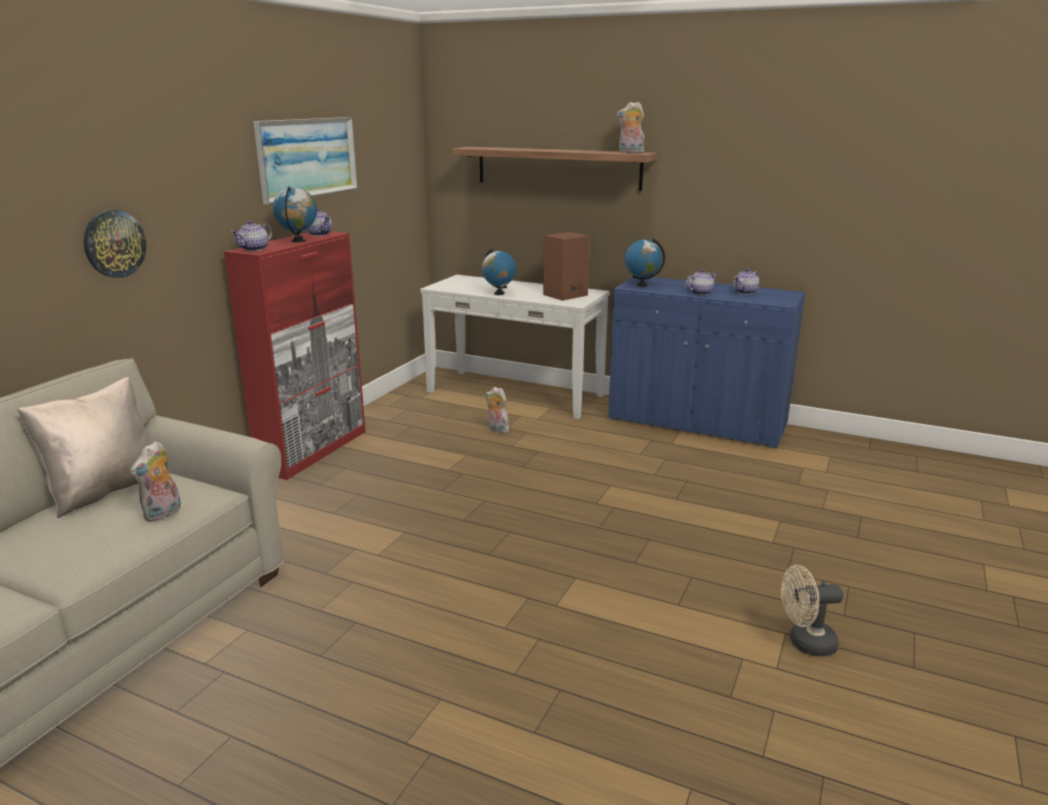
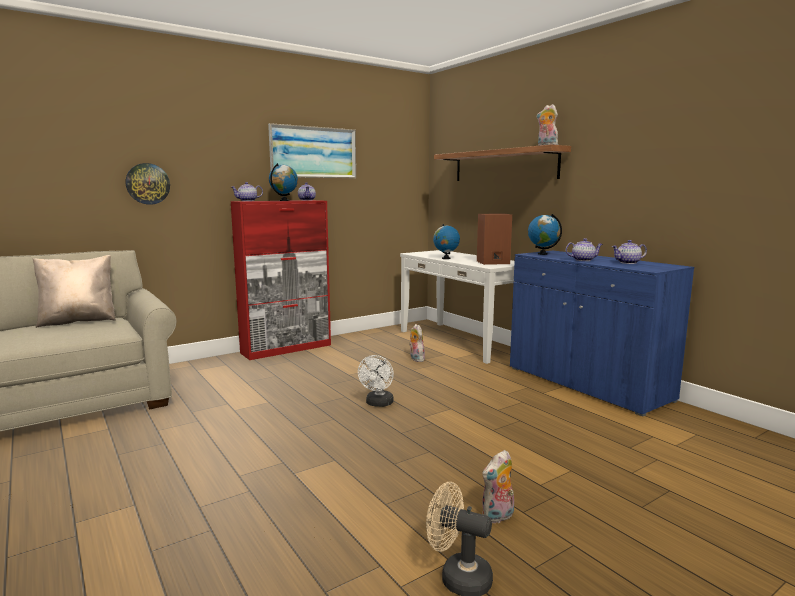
camera: 30 degrees right, 10 degrees down
(163, 514) = (78, 335): plush toy -> plush toy (498, 517)
(532, 499) = (378, 404): none -> white fan

